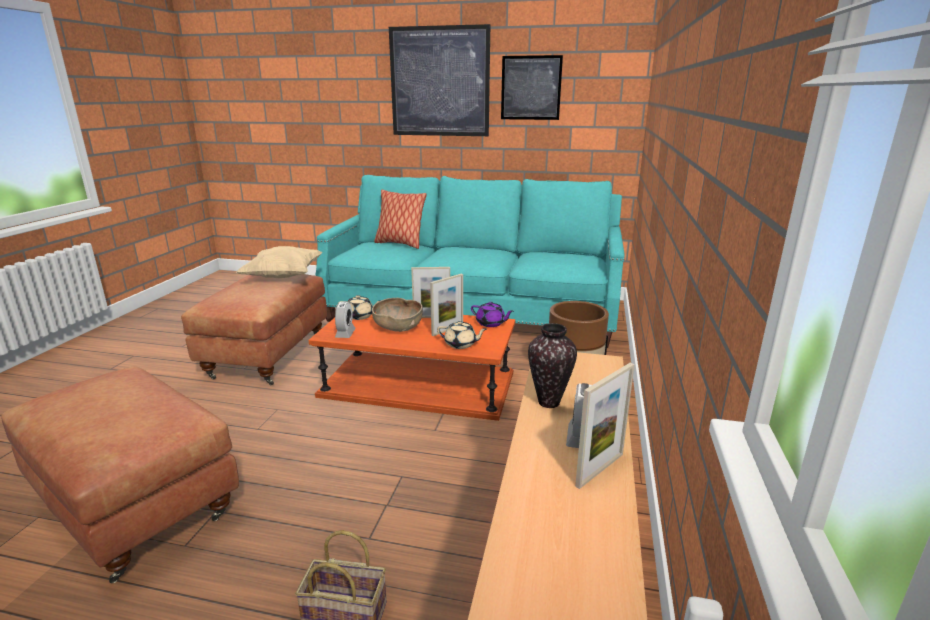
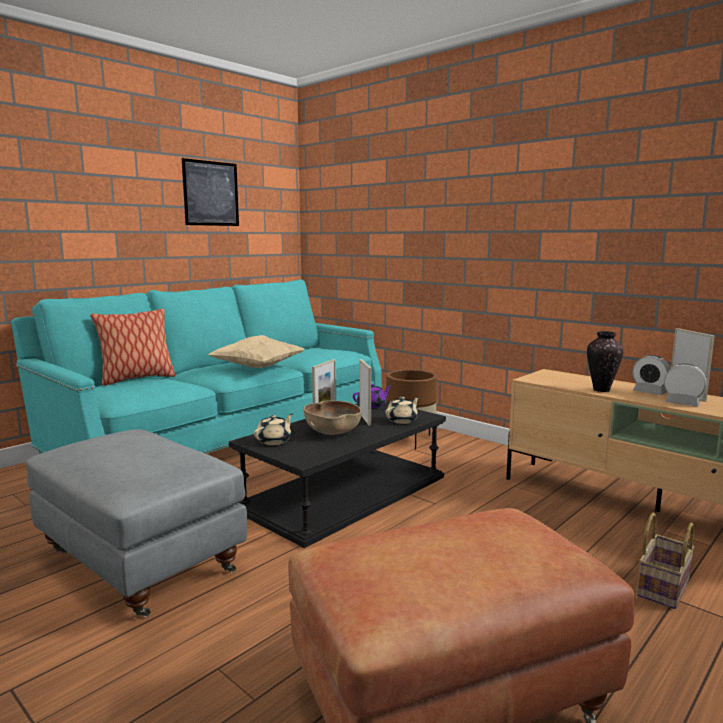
camera: 60 degrees left, 10 degrees down
(267, 356) = (139, 564): brown ottoman -> grey ottoman
(283, 277) = (123, 437): beige pillow -> beige pillow (257, 368)
(345, 333) = (312, 453): alarm clock -> alarm clock (682, 403)
(419, 384) = (345, 492): orange coffee table -> black coffee table
(439, 82) = (113, 180): picture -> none

